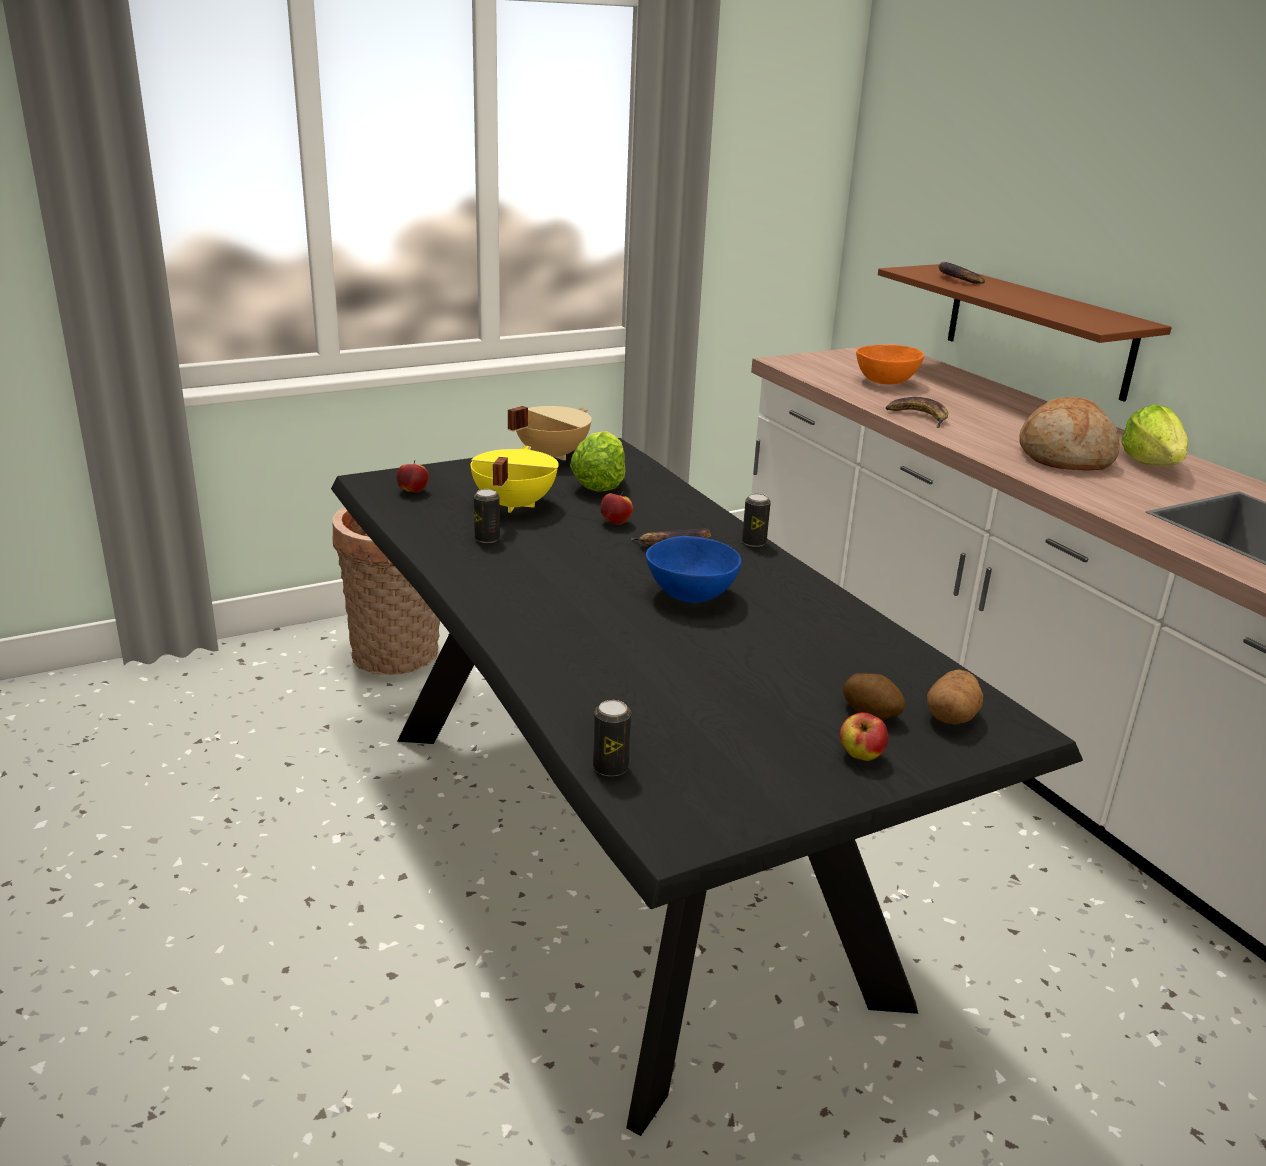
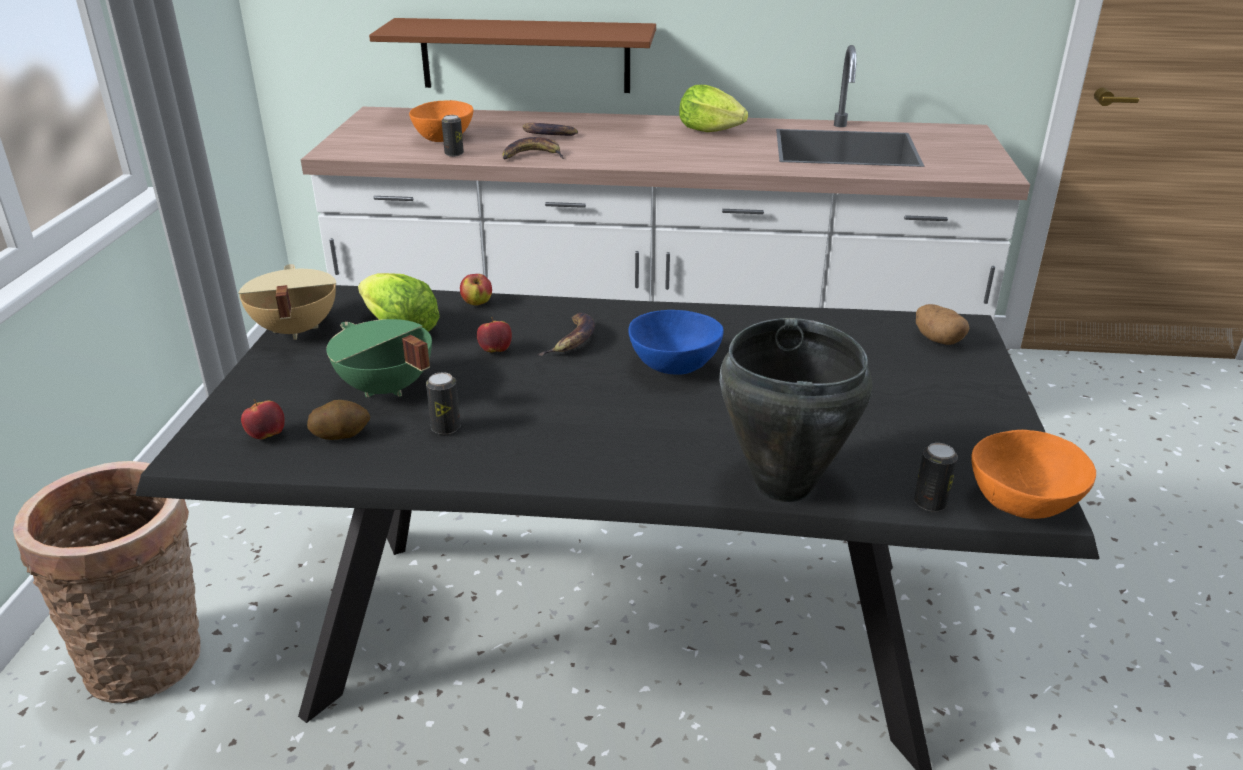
camera: 55 degrees left, 5 degrees up
(512, 505) = (385, 389): yellow cooking pot -> green cooking pot
(558, 687) = (782, 485): none -> black cooking pot
(669, 824) = (1025, 504): none -> orange bowl
(754, 542) = (608, 306): can -> can (454, 154)
(860, 756) = (970, 392): apple -> apple (477, 303)
(871, 712) = (914, 365): potato -> potato (341, 434)
(957, 279) = (448, 27): banana -> banana (547, 135)
(1064, 456) = (667, 146): bread -> none

